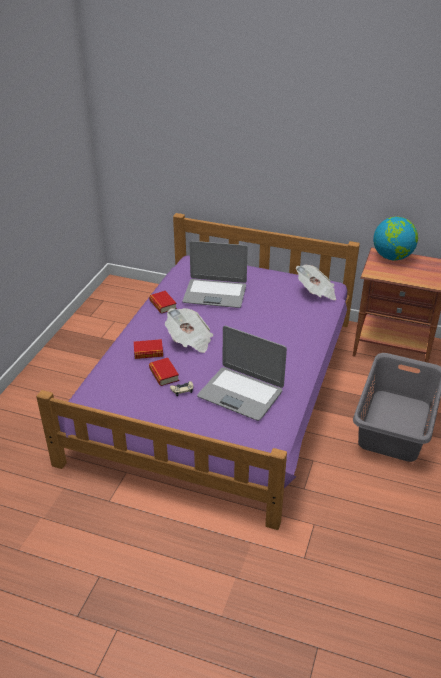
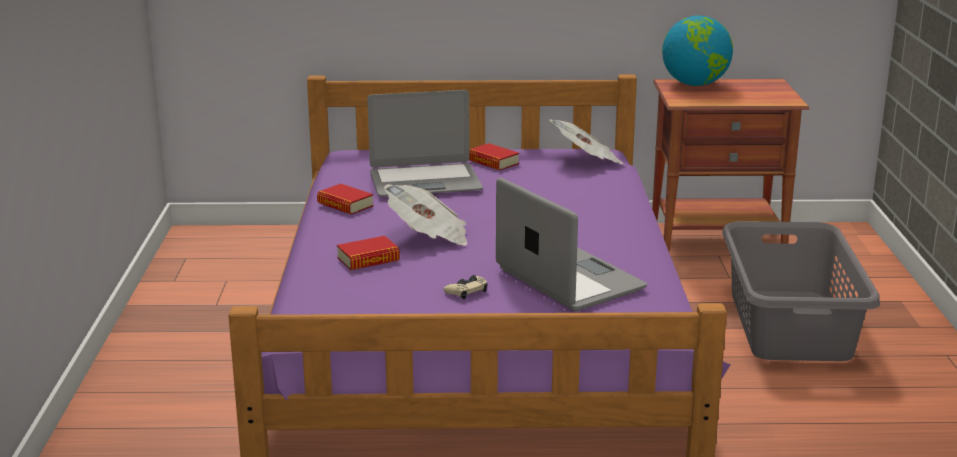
camera: 20 degrees left, 15 degrees down
(164, 374) = (419, 279): book -> book (493, 162)
(241, 393) = (568, 280): laptop -> laptop turned 135 degrees counterclockwise

